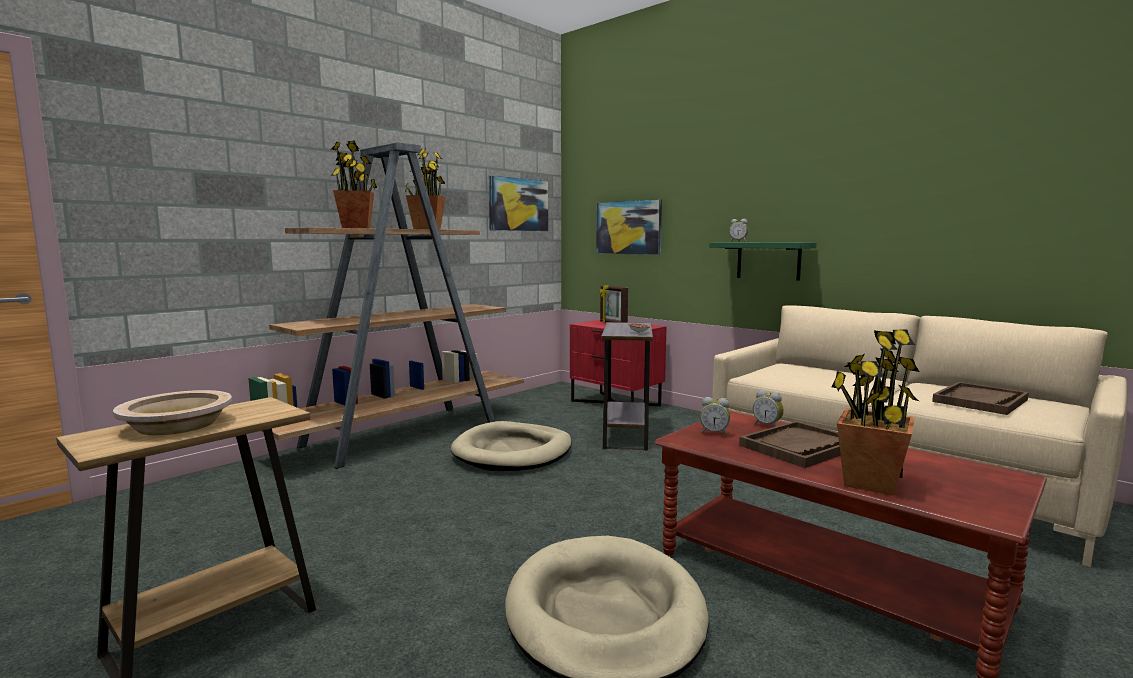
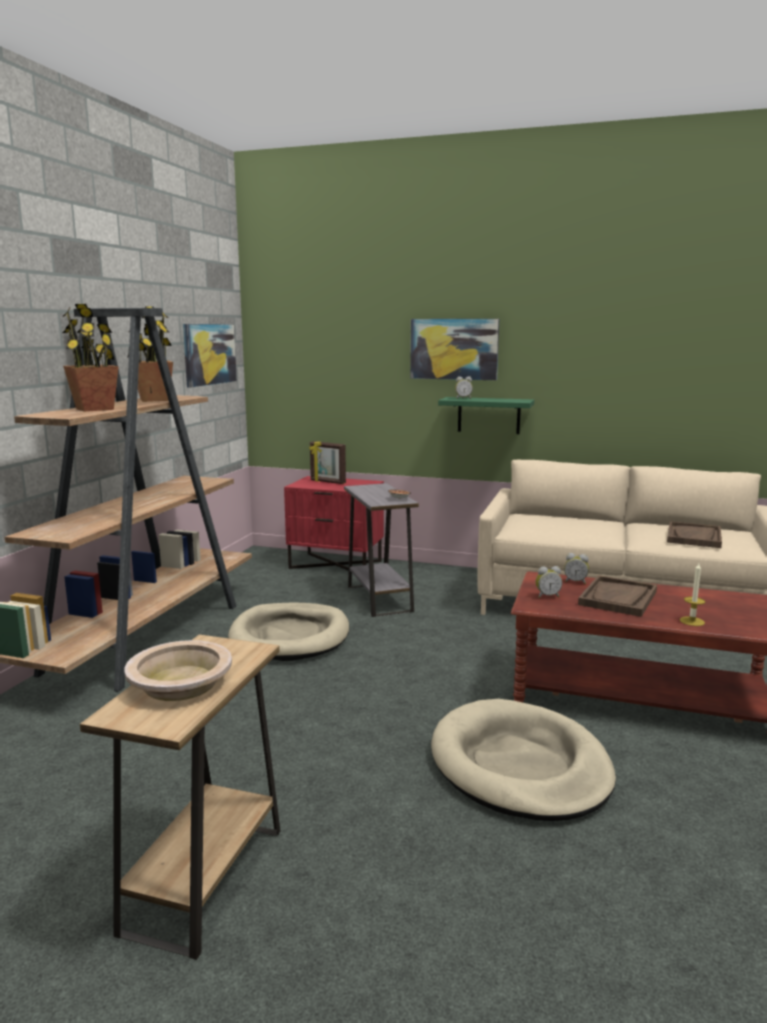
camera: 25 degrees left, 5 degrees up
(628, 227) = (333, 378): picture -> picture (454, 349)
(871, 483) = (692, 621): potted plant -> candle

